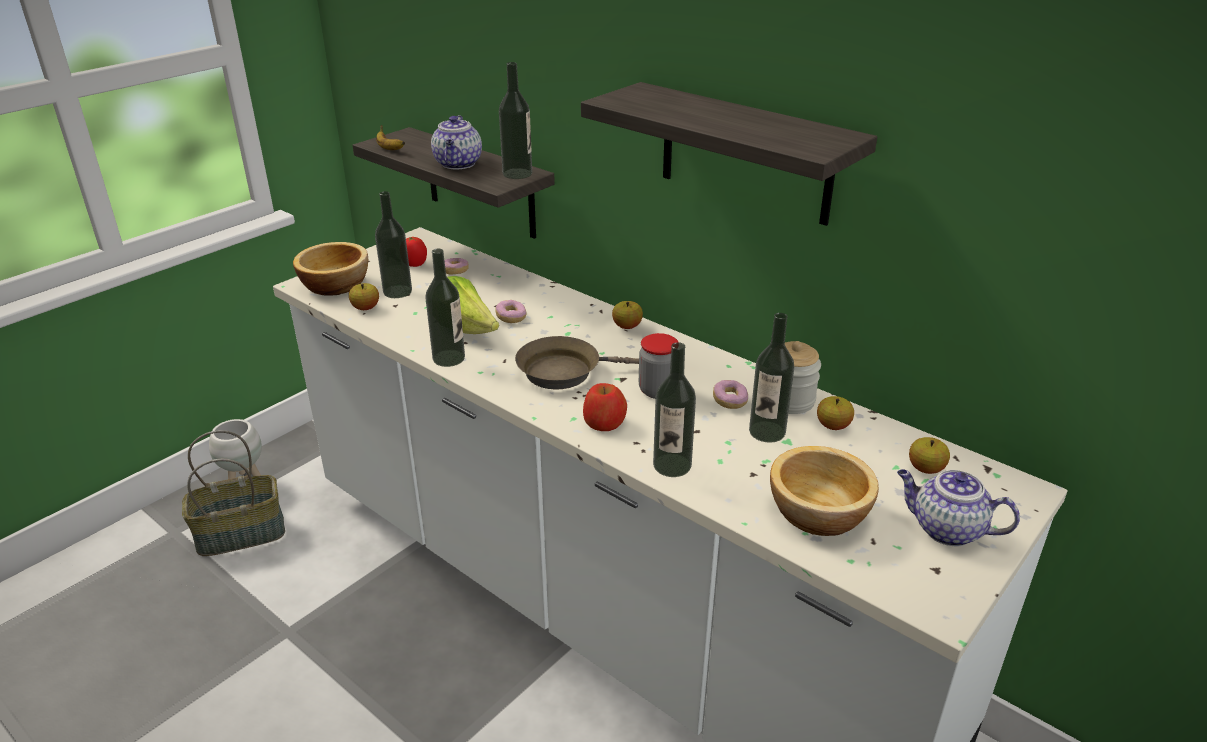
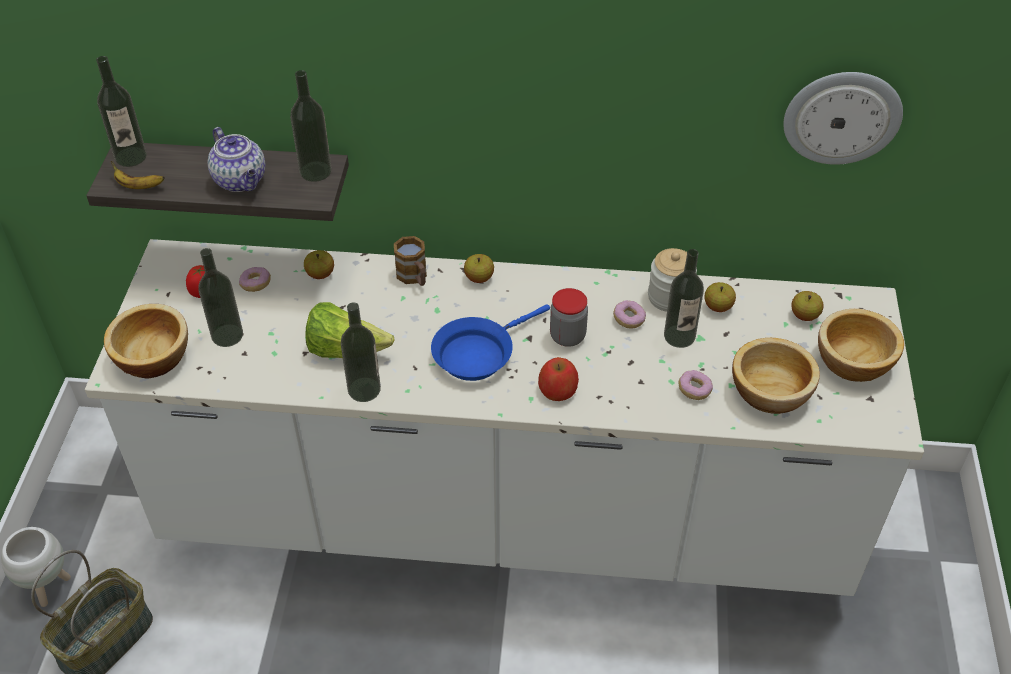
camera: 35 degrees left, 15 degrees up
(365, 308) = (219, 370): apple -> apple (320, 274)
(511, 318) = (370, 316): donut -> donut (694, 390)
(566, 371) = (478, 353): brown frying pan -> blue frying pan
(575, 308) = (414, 277): none -> mug
(672, 465) = (643, 404): bottle -> bottle (131, 157)
(745, 154) = (585, 107): shelf -> none
(946, 529) = (853, 362): teapot -> bowl
(1014, 216) = (842, 116): none -> wall clock

